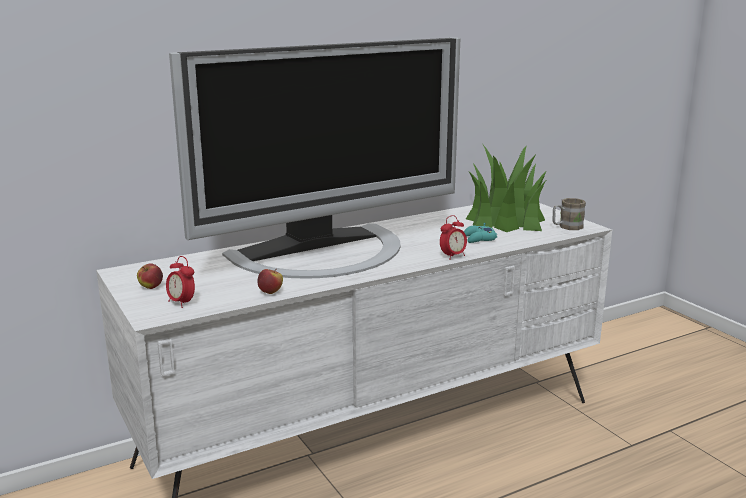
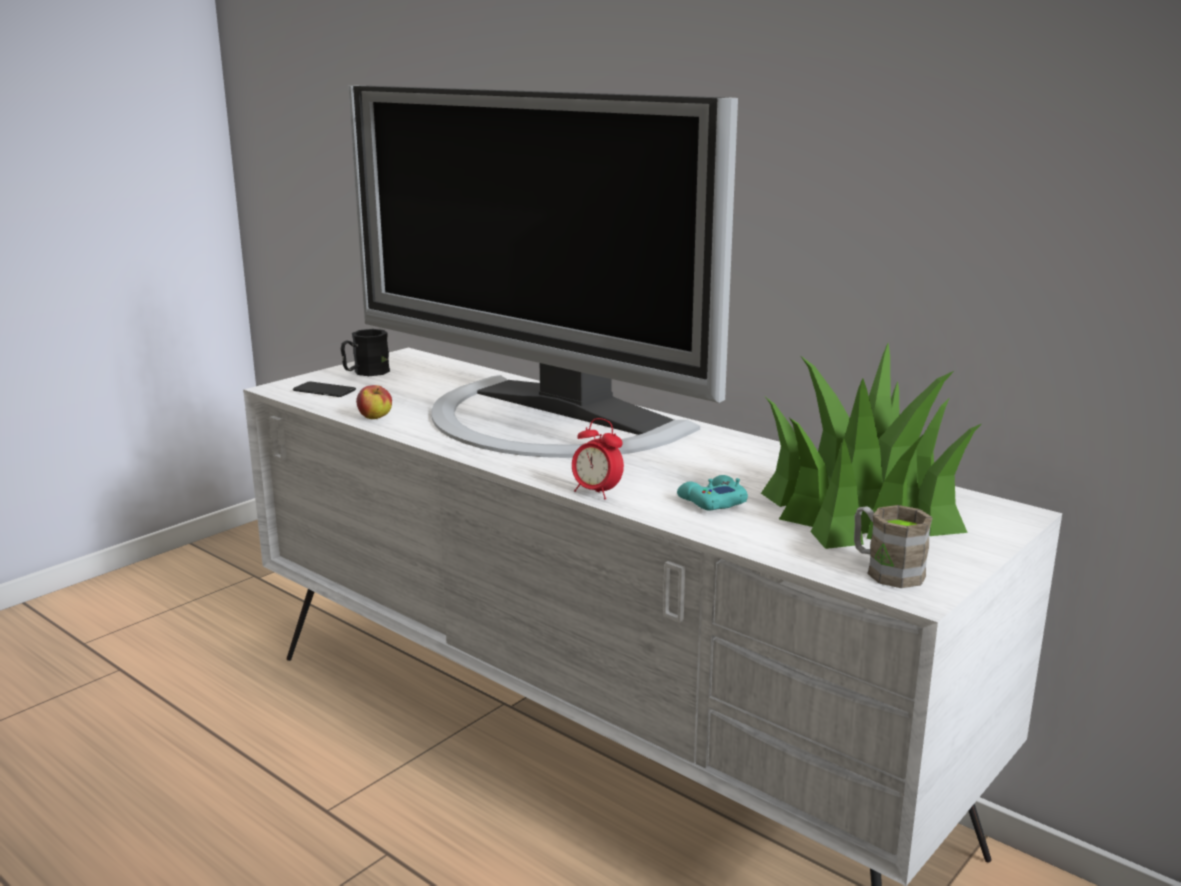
camera: 70 degrees right, 0 degrees up
(151, 287) = (365, 373): apple -> black mug
(181, 303) = (324, 390): alarm clock -> phone

